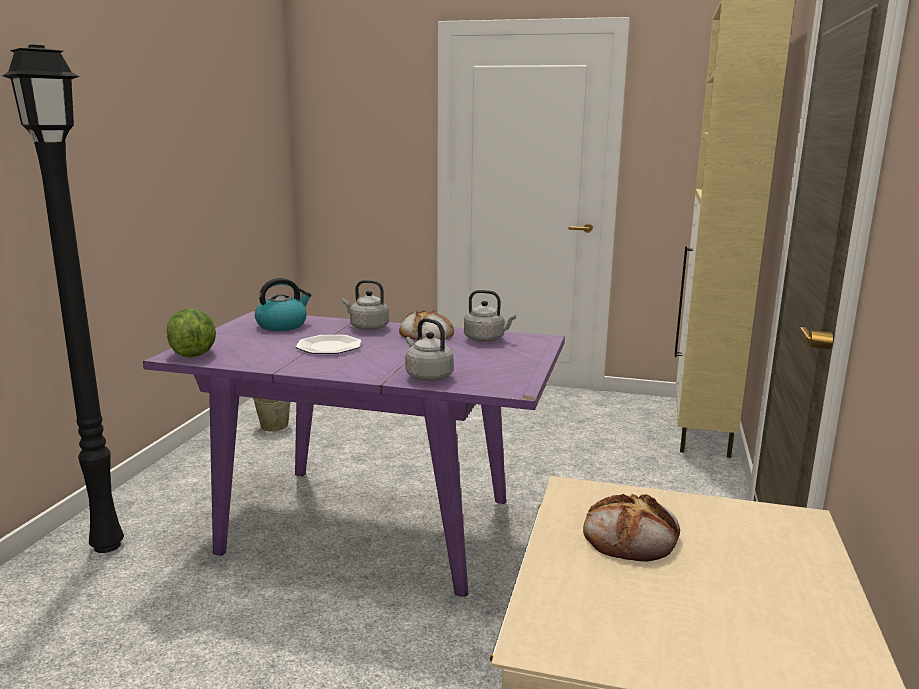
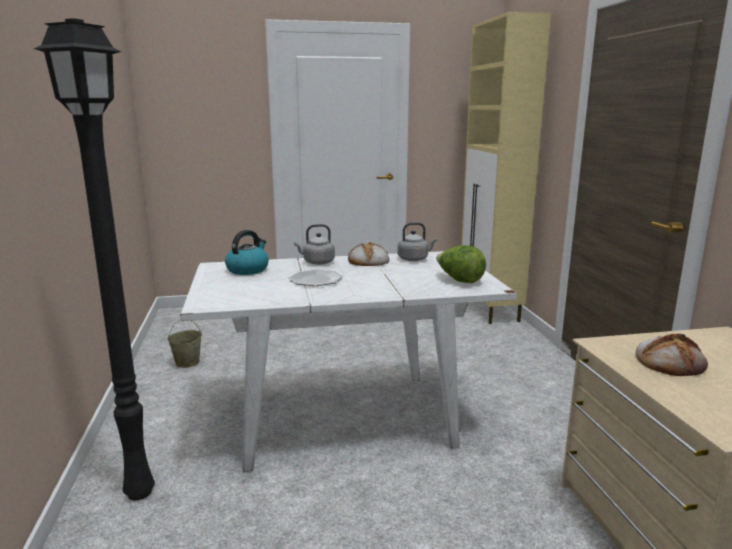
camera: 25 degrees left, 0 degrees up
(193, 353) = (214, 301): lettuce -> lettuce (459, 280)
(372, 525) = (345, 417): purple dining table -> white dining table
(427, 376) = (423, 288): grey kettle -> none

